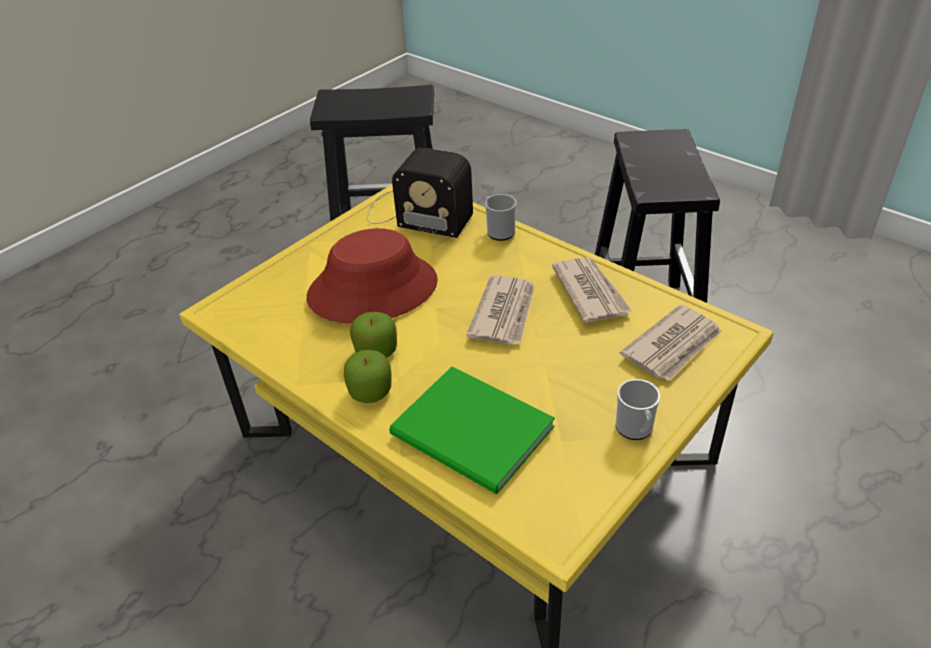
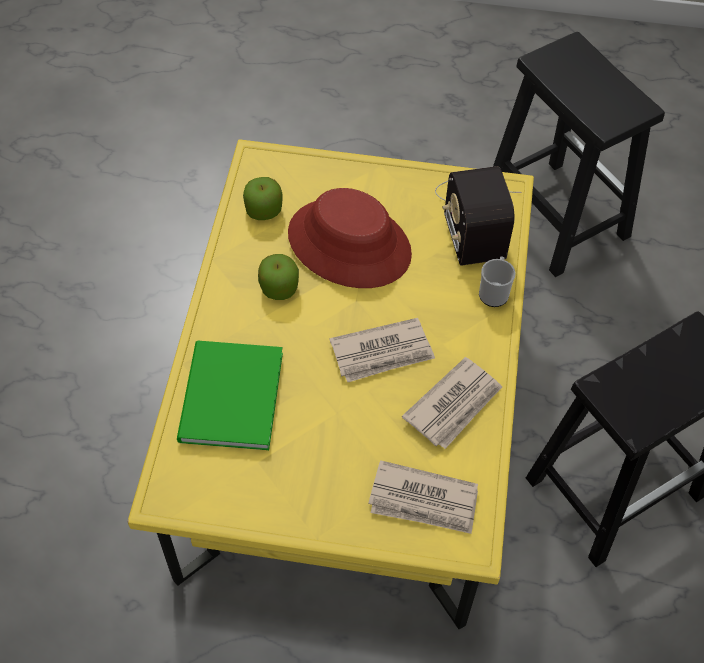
camera: 55 degrees right, 15 degrees up
(370, 391) = (234, 309): apple -> apple (263, 210)
(635, 429) = (301, 510): mug -> none

